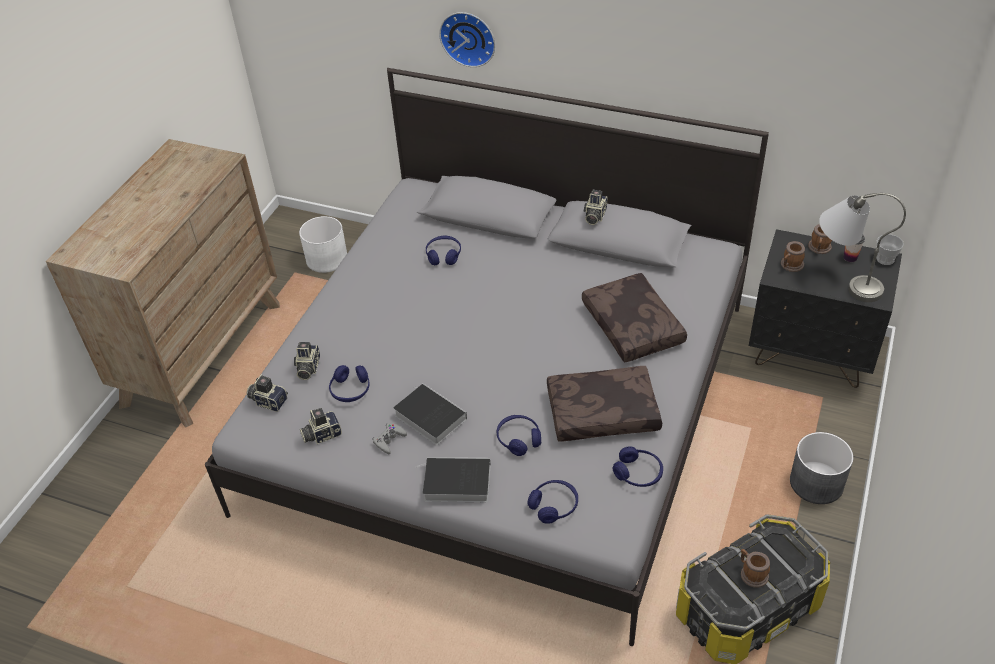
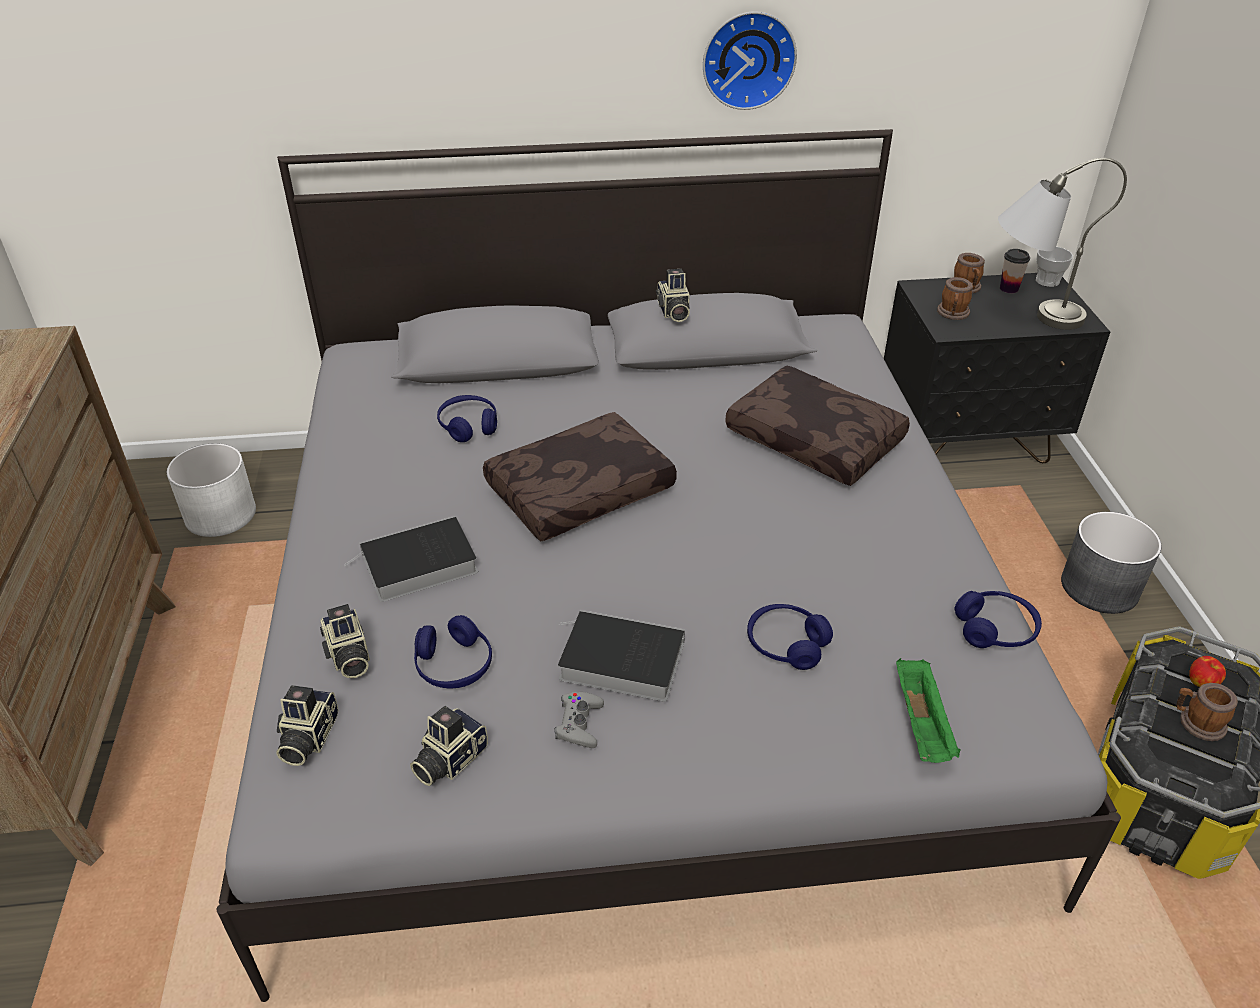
camera: 30 degrees left, 5 degrees down
(268, 401) = (307, 738): camera -> camera turned 75 degrees counterclockwise
(455, 483) = (742, 752): book -> book (416, 566)
(469, 37) = (417, 72): wall clock -> wall clock (748, 59)
(554, 505) = (922, 725): blue headphones -> green tray
(602, 414) = (874, 566): brown pillow -> brown pillow (580, 493)
(777, 554) = (1202, 683): none -> apple

